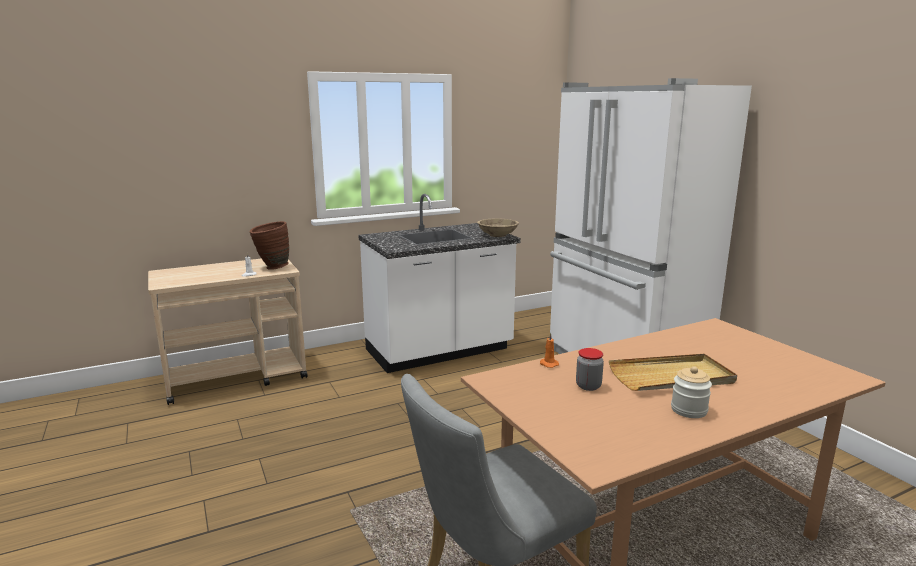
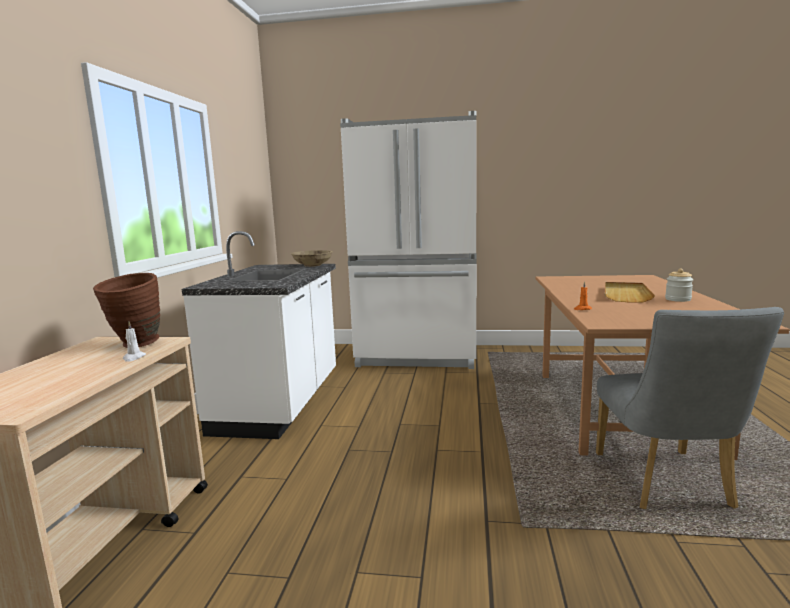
camera: 55 degrees left, 5 degrees down
(588, 386) = (629, 308): jar -> none

